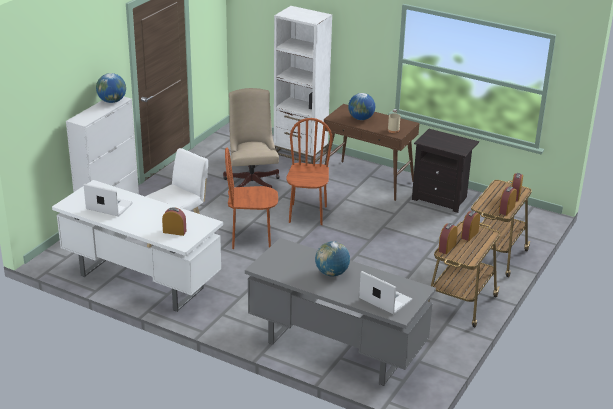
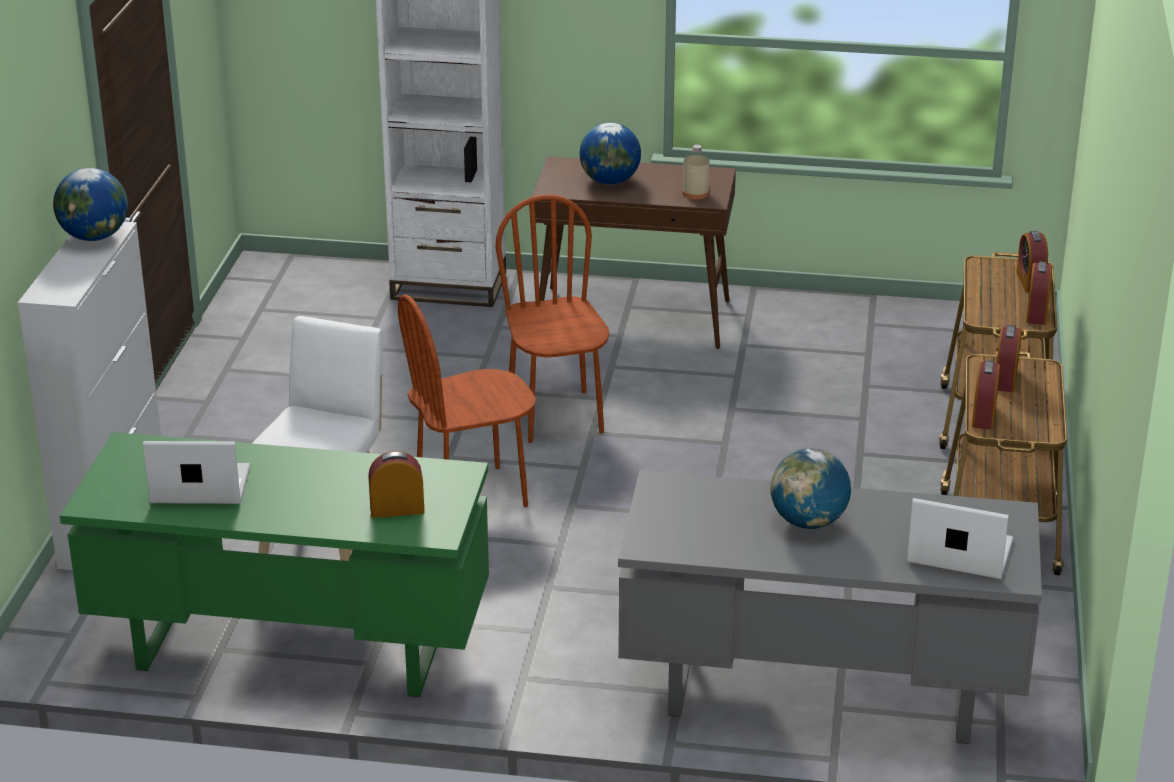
camera: 20 degrees left, 0 degrees up
(140, 282) = (289, 651): white desk -> green desk
(252, 181) = (386, 369): beige office chair -> none
(441, 198) = (808, 325): black nightstand -> none

